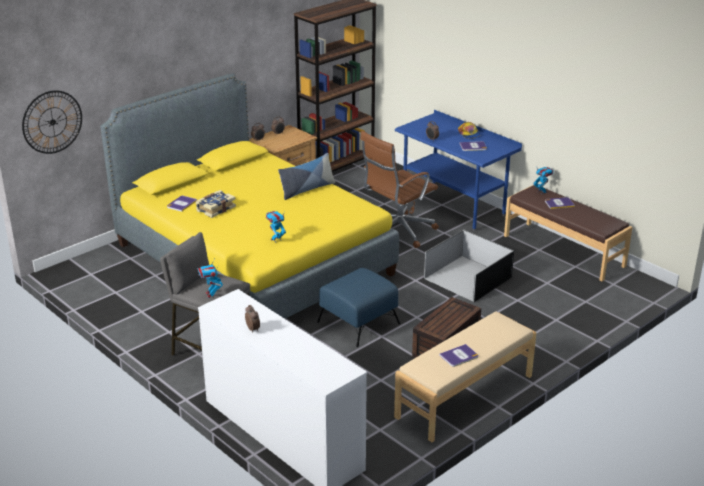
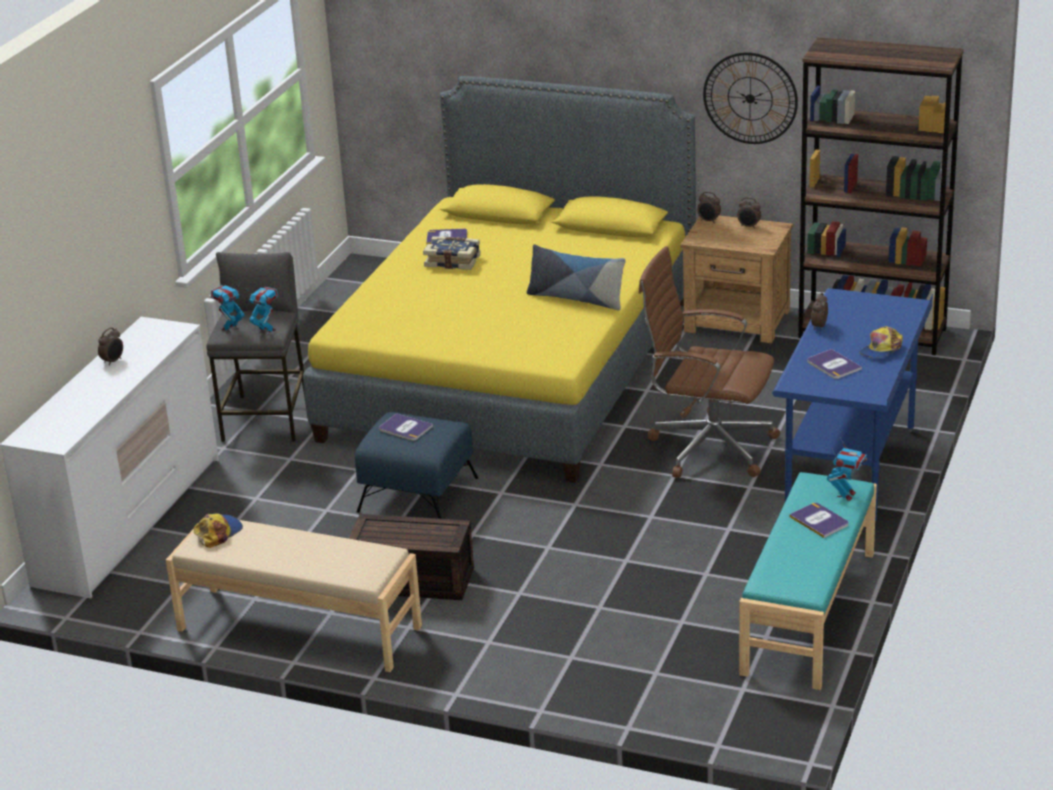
camera: 65 degrees right, 0 degrees up
(52, 122) = (386, 62): wall clock -> wall clock (750, 98)
(276, 239) = (404, 323): toy robot -> toy robot (266, 331)
(426, 367) = (218, 533): none -> cap
(459, 356) = (261, 549): book -> book (405, 428)
(466, 277) = (625, 544): black storage box -> none
(564, 250) = (810, 613): brown bench -> turquoise bench

